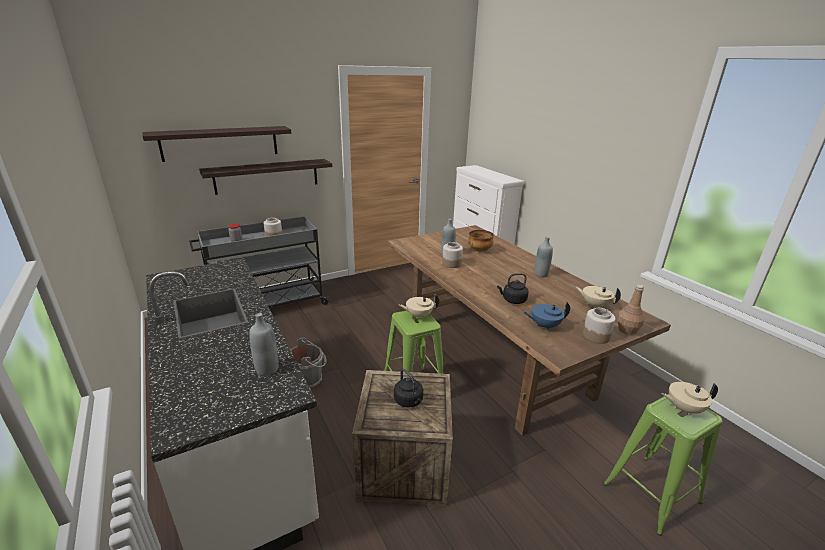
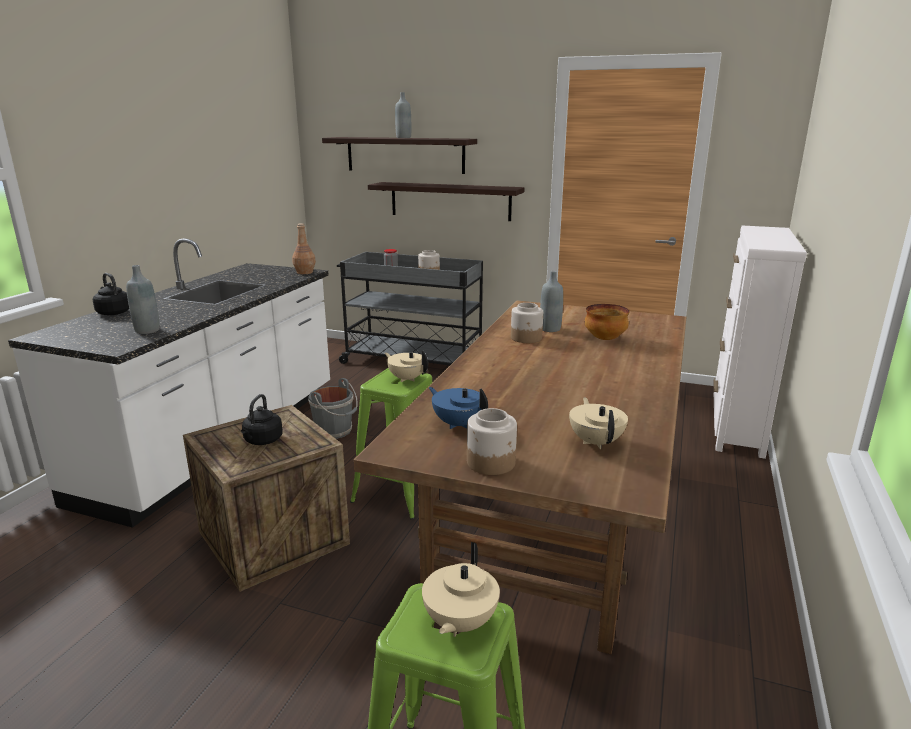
camera: 50 degrees right, 5 degrees down
(513, 300) = (495, 390): black kettle -> black kettle (113, 312)
(541, 274) = (619, 386): grey bottle -> grey bottle (403, 138)
(626, 330) = (558, 482): brown bottle -> brown bottle (304, 272)
(683, 408) = (459, 623): beige teapot -> beige teapot turned 120 degrees counterclockwise

